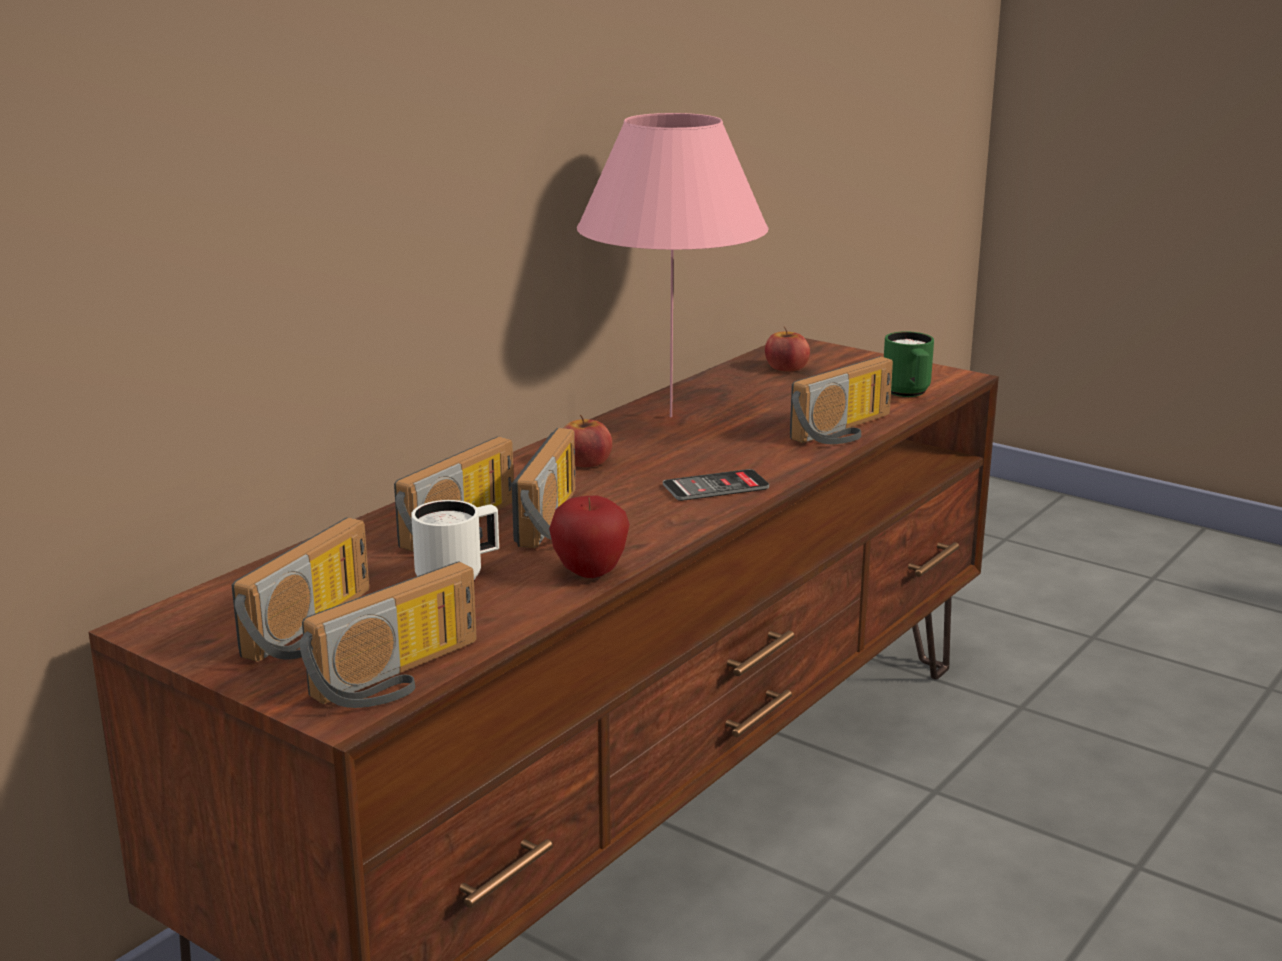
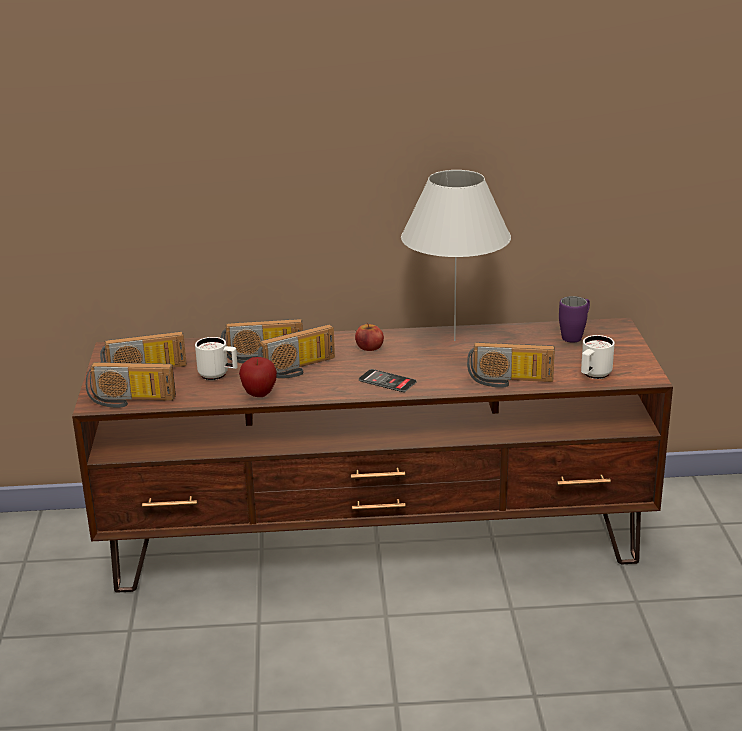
camera: 50 degrees right, 5 degrees up
(671, 417) = (454, 340): pink table lamp -> white table lamp
(786, 367) = (575, 336): apple -> purple mug
(908, 394) = (593, 376): green mug -> white mug

